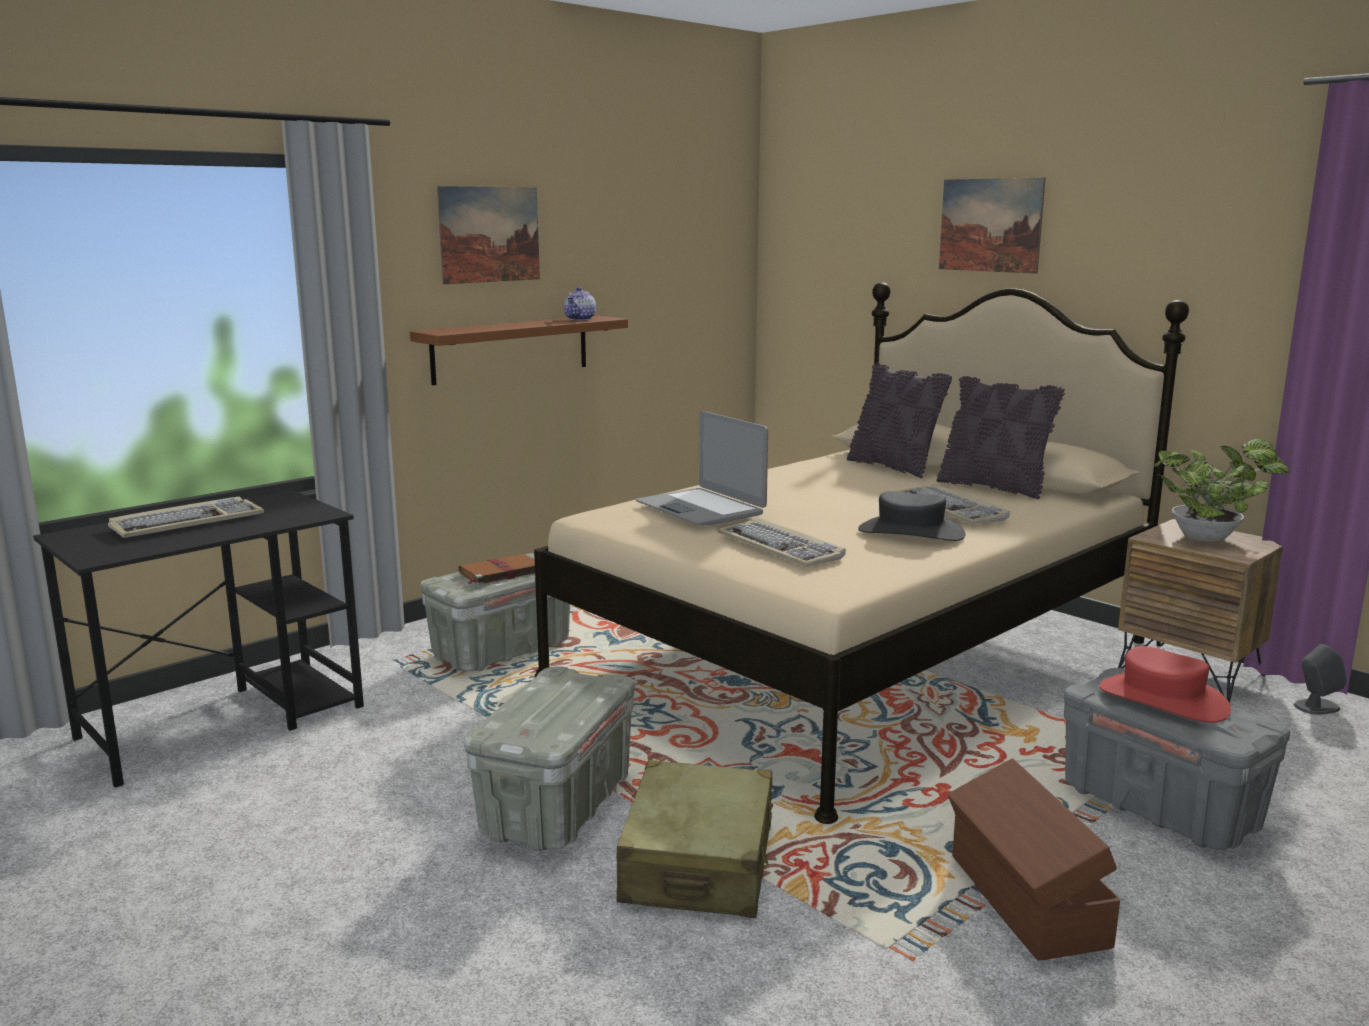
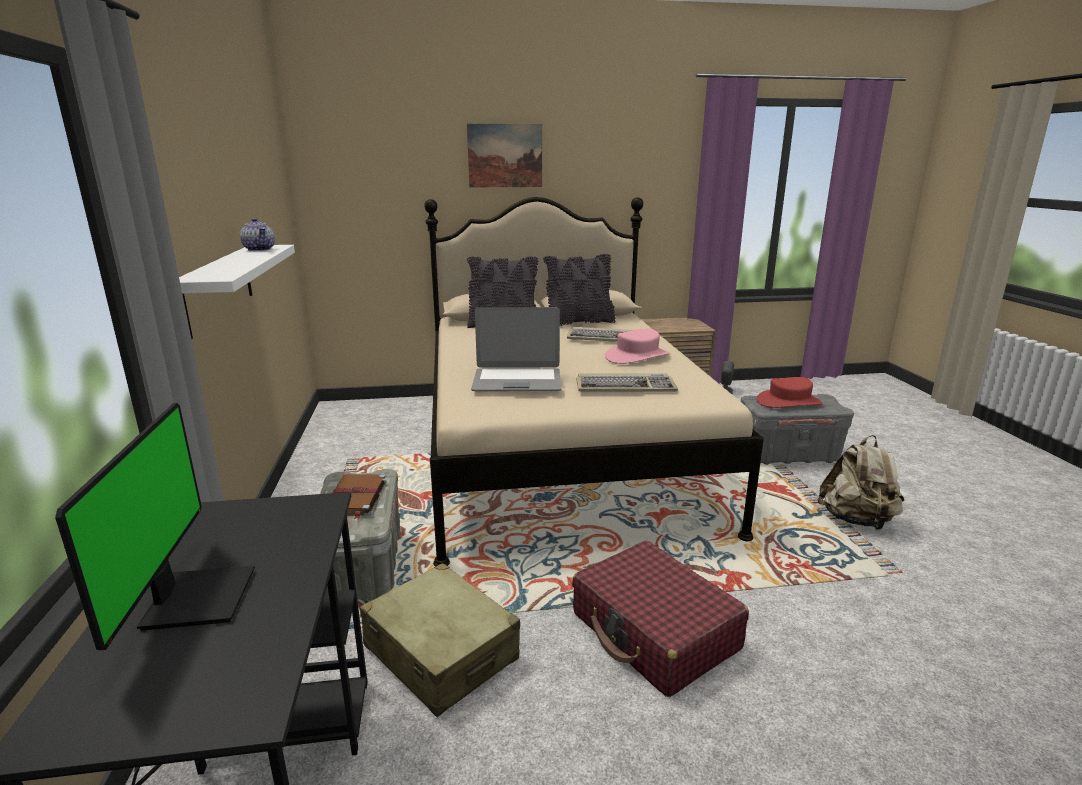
camera: 55 degrees left, 5 degrees up
(187, 522) = (195, 598): keyboard -> monitor
(489, 234) = (189, 165): picture -> none
(511, 349) = (219, 288): brown shelf -> white shelf
(557, 806) = (654, 631): grey storage box -> red suitcase
(698, 863) = (769, 601): beige suitcase -> beige suitcase (441, 653)
(910, 532) = (637, 356): black hat -> pink hat
(1025, 902) = (856, 520): brown storage box -> beige backpack
(1209, 538) = (674, 323): potted plant -> none

